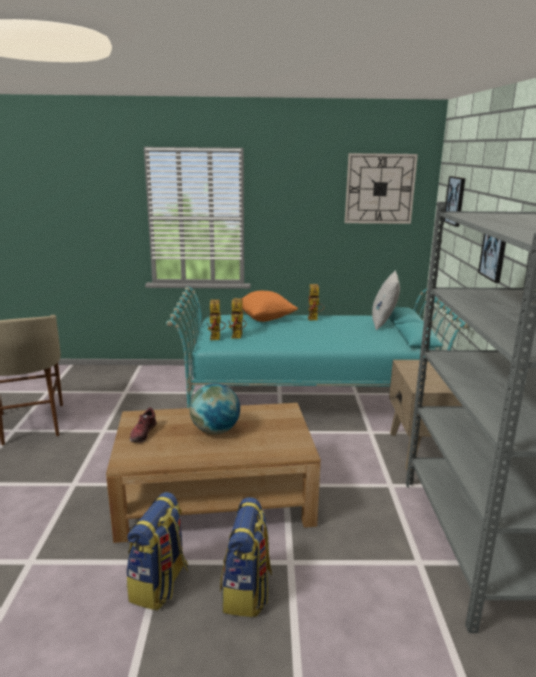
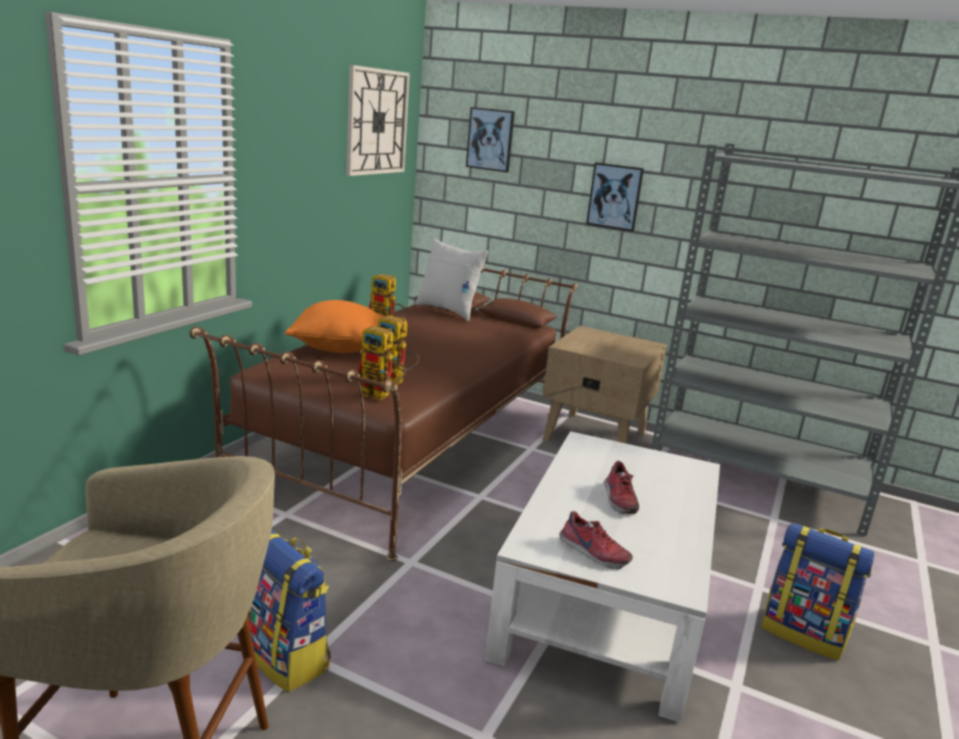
camera: 65 degrees left, 0 degrees up
(160, 585) = (783, 699): backpack -> backpack (287, 657)
(214, 496) = (607, 597): brown coffee table -> white coffee table
(215, 431) = (618, 499): globe -> shoe
(308, 398) = (410, 448): turquoise bed -> brown bed

